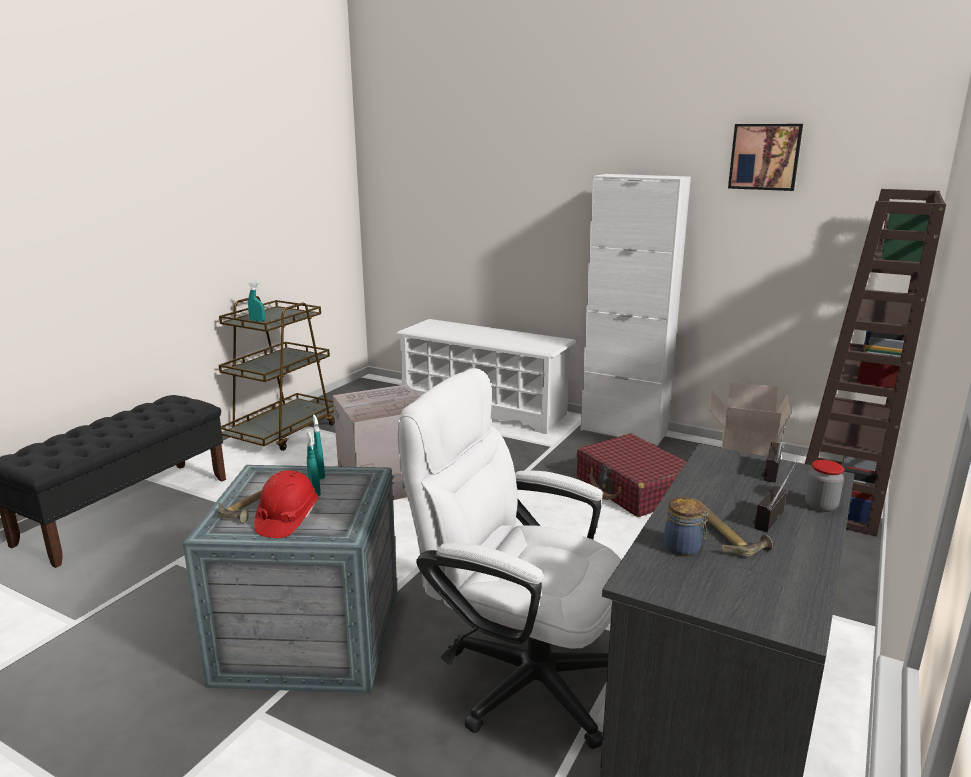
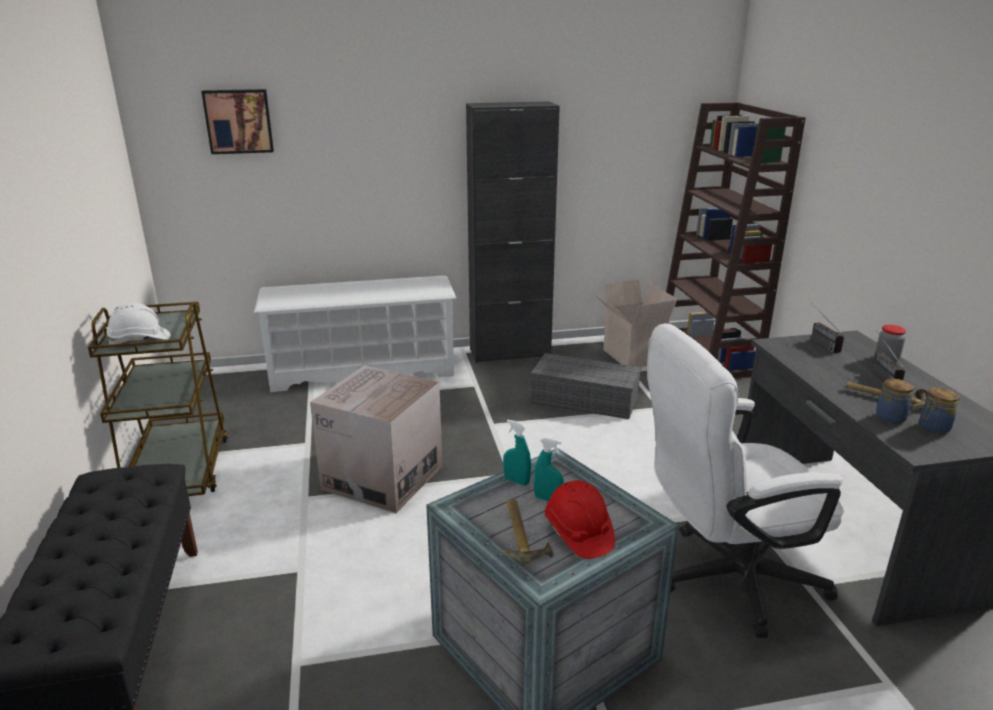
camera: 40 degrees left, 5 degrees up
(257, 321) = (140, 340): turquoise spray bottle -> white hard hat
(623, 431) = (510, 352): white cabinet -> black cabinet
(633, 489) = (586, 399): red suitcase -> grey storage box
(711, 574) = (933, 428): none -> jar
(765, 157) = (608, 79): picture -> picture (239, 121)

